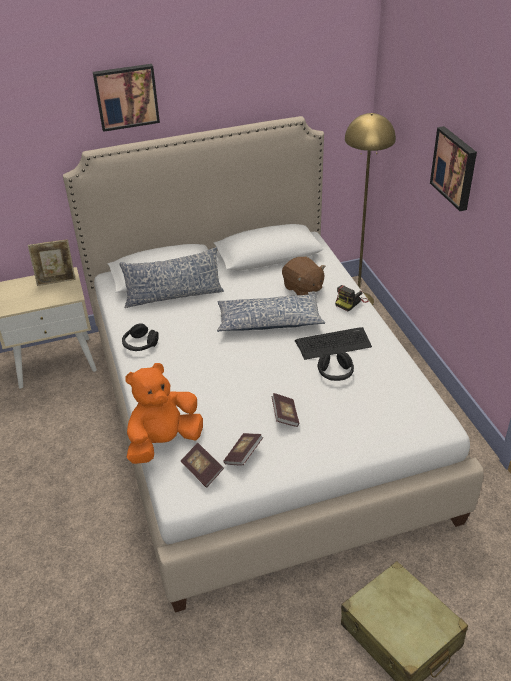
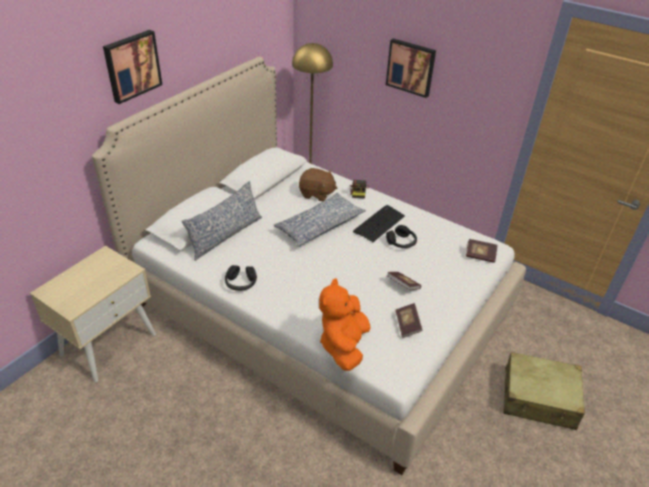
camera: 40 degrees left, 0 degrees up
(56, 281) = (100, 264): picture frame -> none
(202, 470) = (394, 350): book -> book (480, 255)

